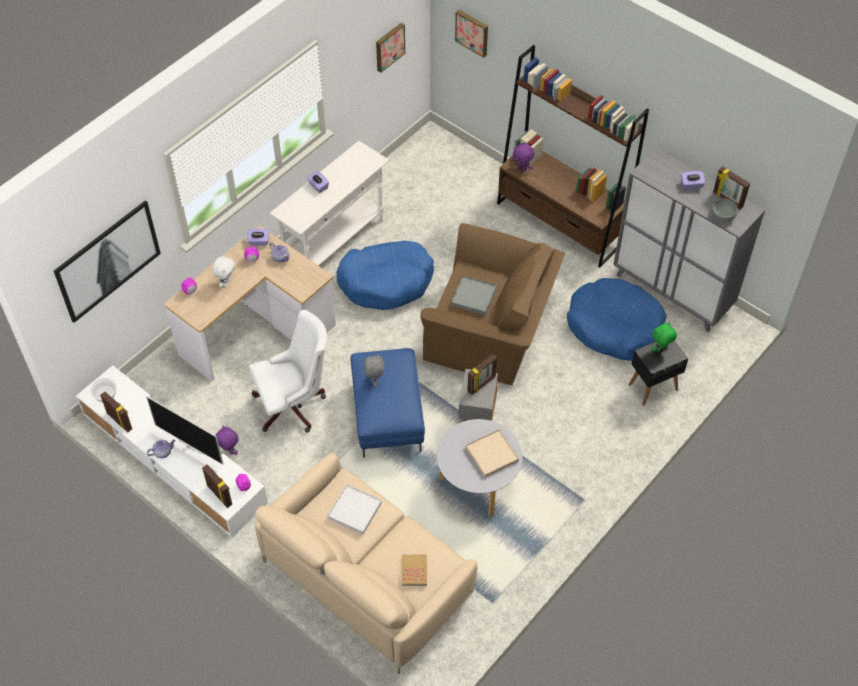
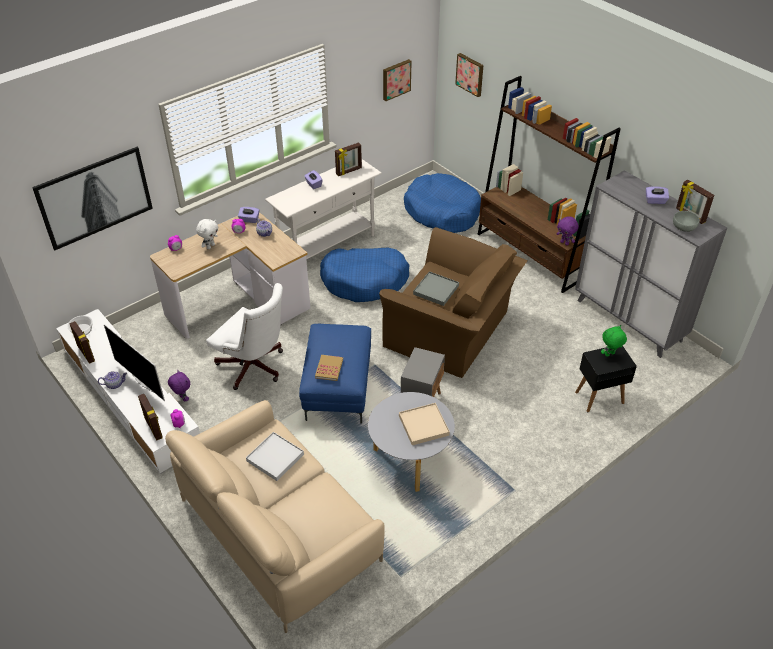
camera: 10 degrees right, 10 degrees down
(294, 405) = (254, 368): white office chair -> white office chair turned 45 degrees clockwise
(374, 380) = (325, 346): grey plush toy -> none
(414, 571) = (319, 524): book -> book (329, 369)
(481, 384) = (427, 362): picture frame -> picture frame (349, 171)
(522, 168) = (501, 198): purple plush toy -> purple plush toy (565, 243)
(615, 327) = (569, 342): blue dog bed -> blue dog bed (442, 212)

